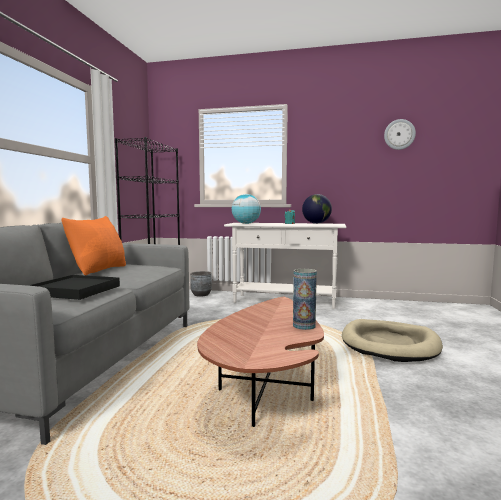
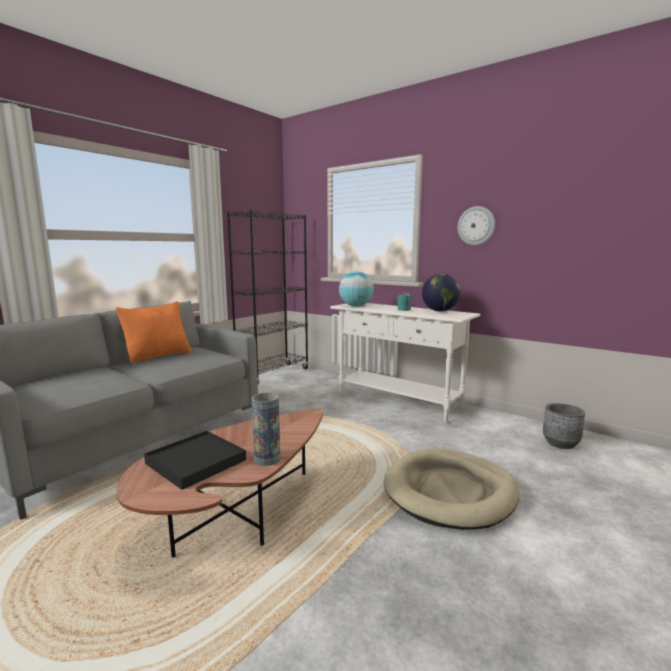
camera: 25 degrees right, 5 degrees up
(76, 290) = (92, 383): black tray -> black tray (196, 462)
(201, 294) = (320, 378): grey planter -> grey planter (561, 443)
(399, 134) = (572, 188): wall clock -> wall clock (476, 226)

